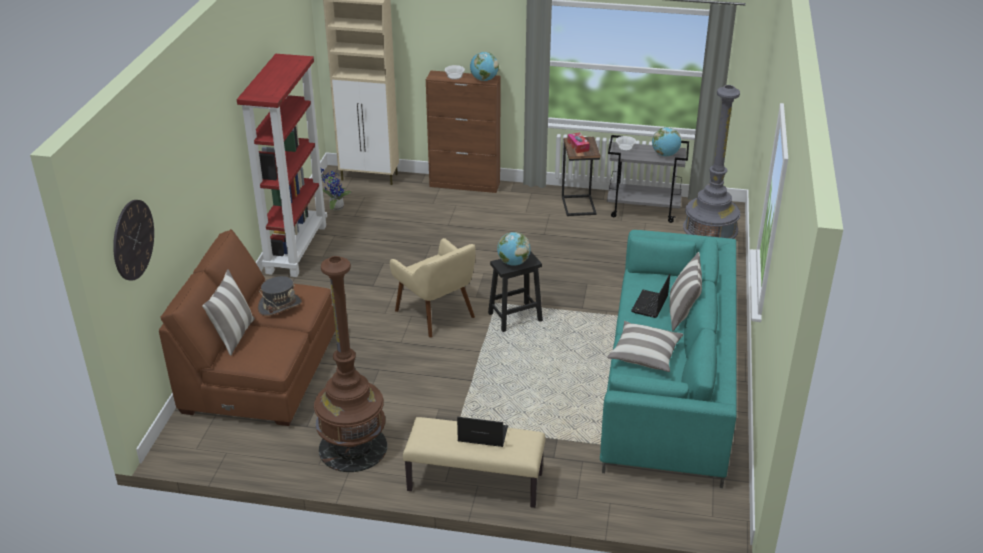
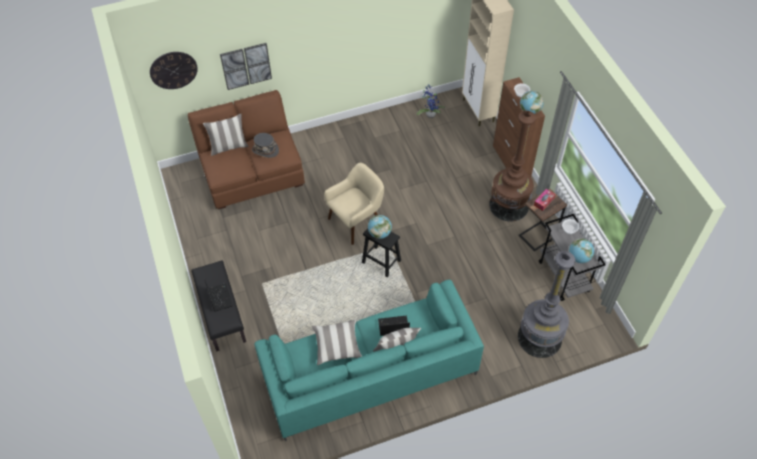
camera: 60 degrees right, 20 degrees up
(187, 204) = (246, 66): none -> picture
(296, 248) = (373, 121): red bookcase -> none
(353, 448) = (217, 245): brown floor lamp -> brown floor lamp (509, 205)
(436, 314) = (356, 221): beige armchair -> beige armchair turned 150 degrees counterclockwise
(474, 483) = (221, 313): beige bench -> black bench

